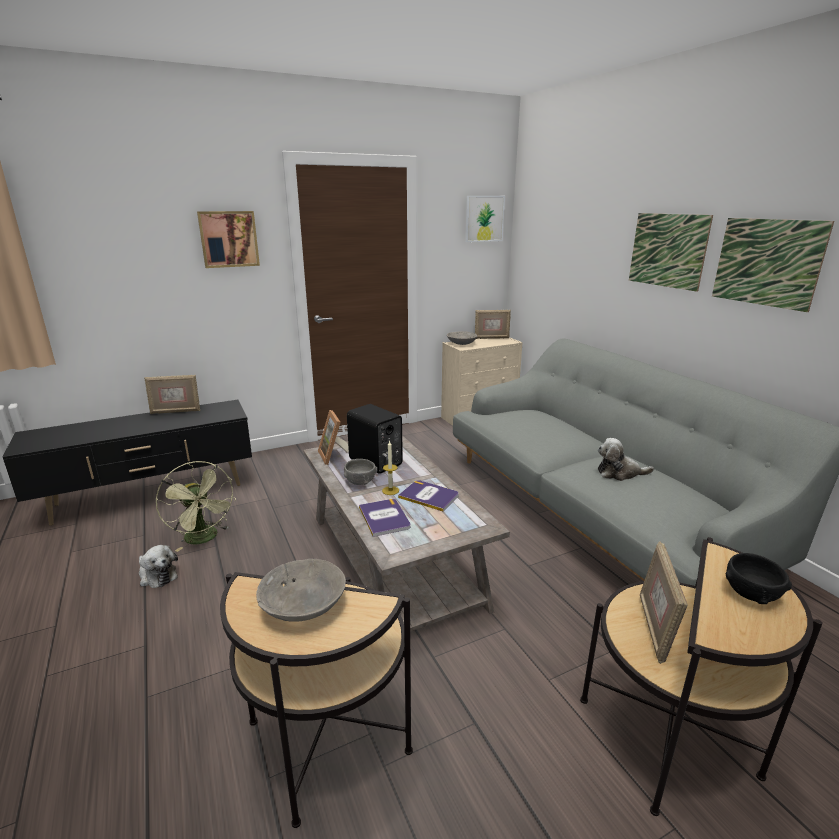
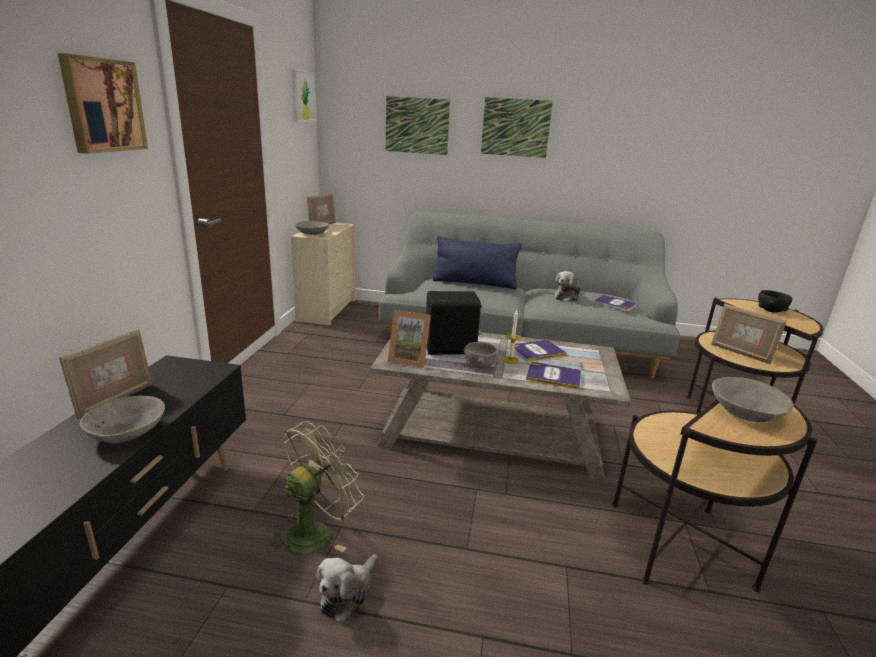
camera: 55 degrees left, 0 degrees up
(147, 426) = (128, 432): none -> grey bowl
(157, 575) = (348, 594): plush toy -> plush toy turned 135 degrees clockwise
(205, 539) = (314, 531): green fan -> green fan turned 45 degrees counterclockwise
(552, 426) = (474, 283): none -> blue pillow
(661, 503) = (614, 303): none -> book
(767, 262) = (596, 134): picture -> picture (417, 125)

